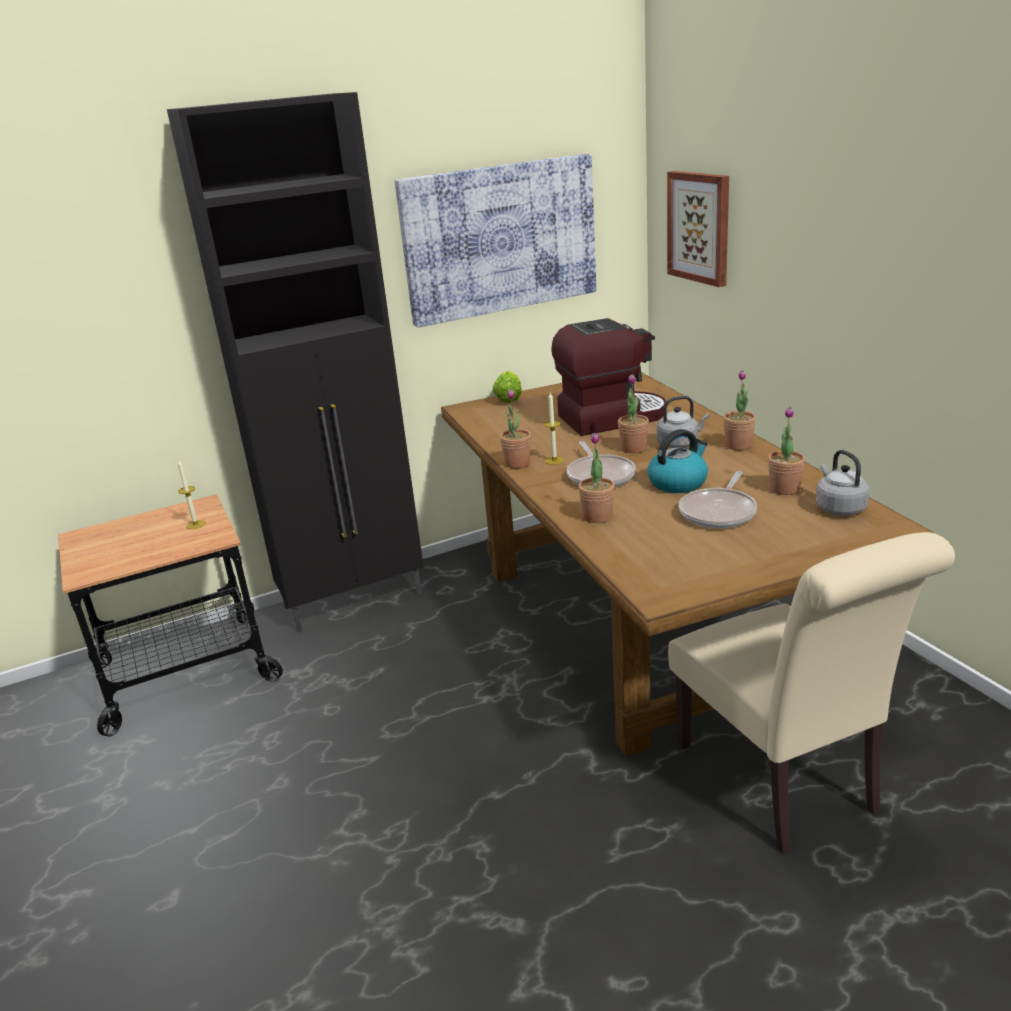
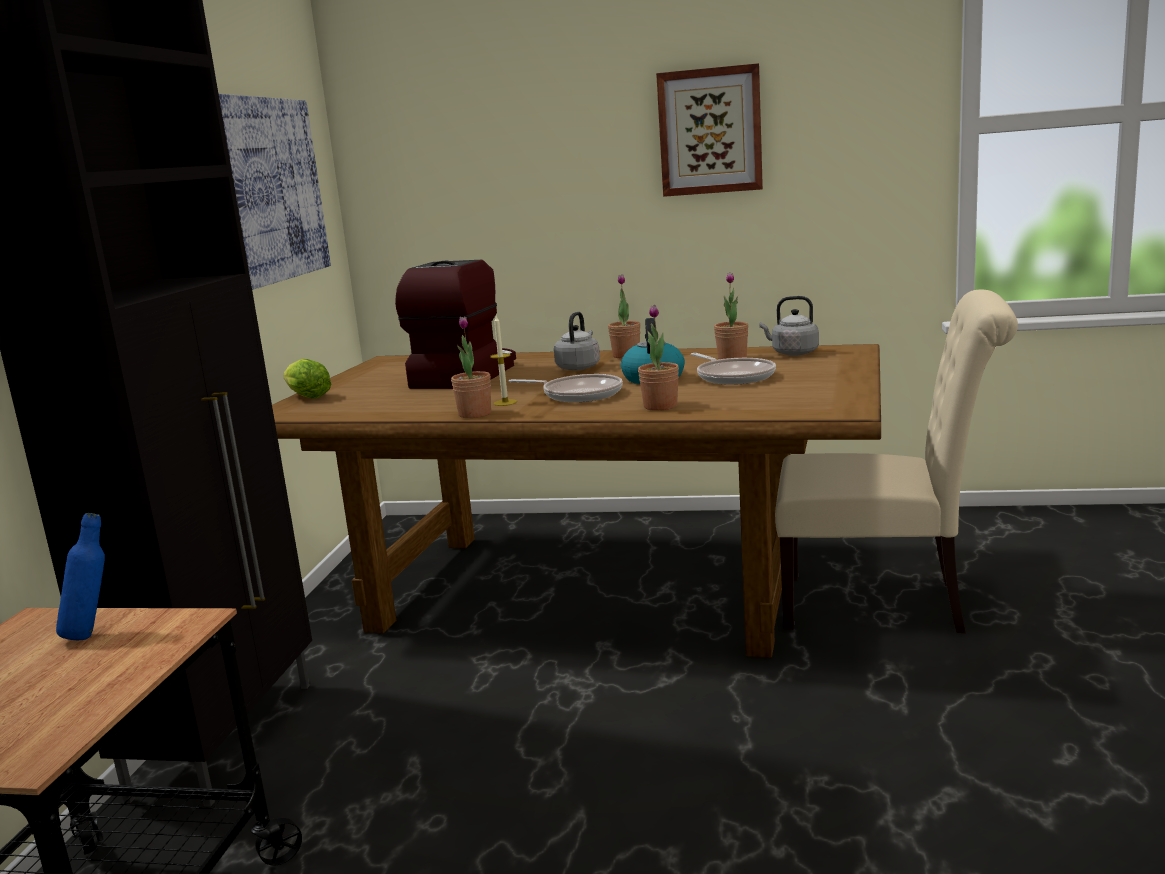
camera: 55 degrees left, 10 degrees down
(195, 524) = (92, 634): candle -> blue bottle
(633, 448) = (550, 379): potted plant -> none
(699, 227) = (436, 179): picture -> picture (710, 131)

